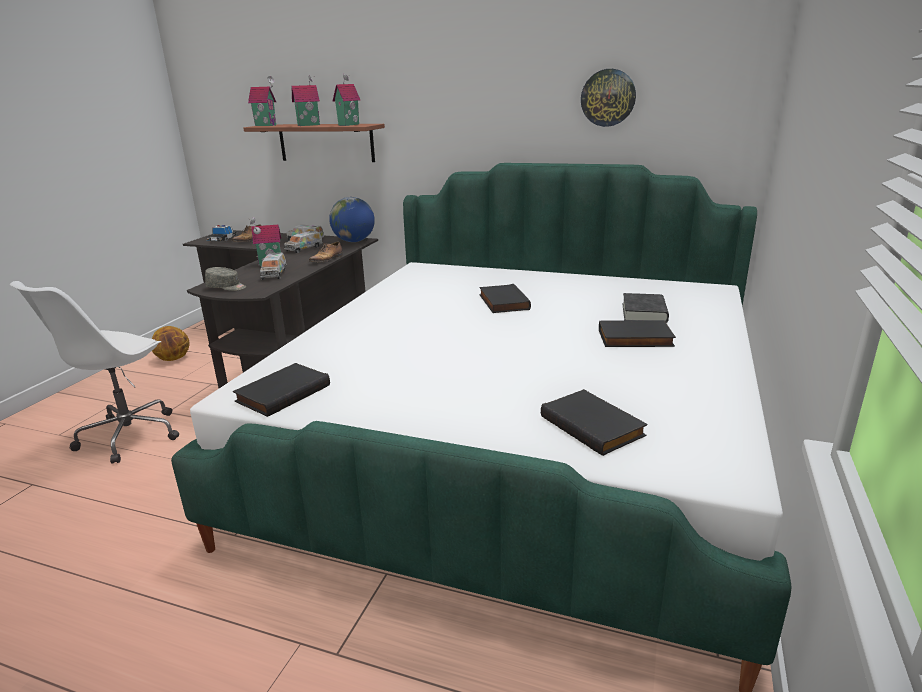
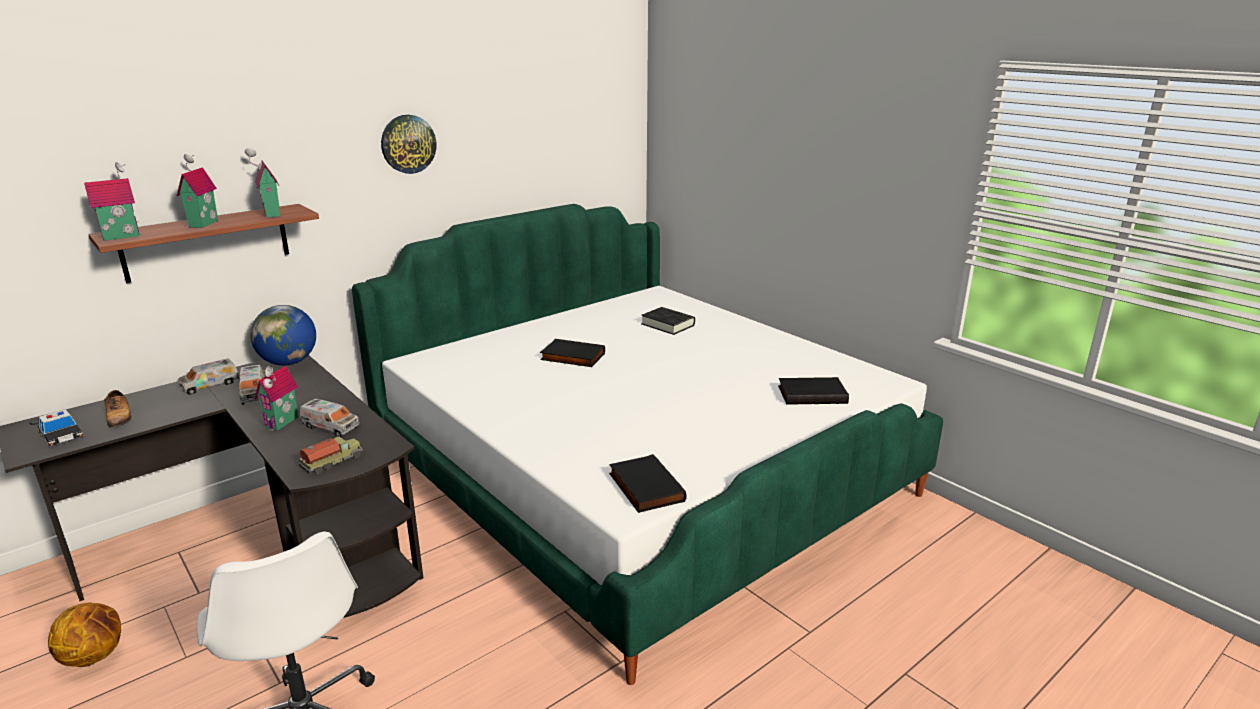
camera: 60 degrees left, 0 degrees up
(226, 287) = (332, 462): grey cap -> toy truck
(327, 259) = (333, 390): shoe -> none
(608, 98) = (535, 148): wall clock -> wall clock (408, 144)
(634, 339) = (706, 342): black book -> none

